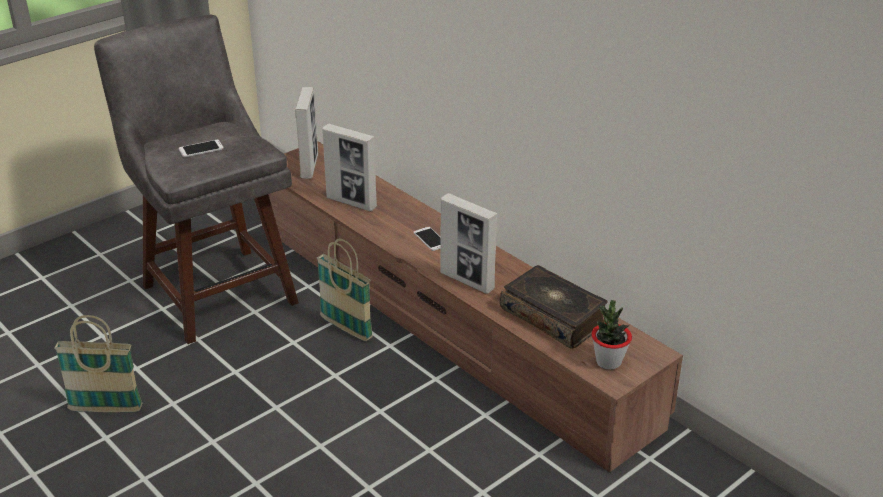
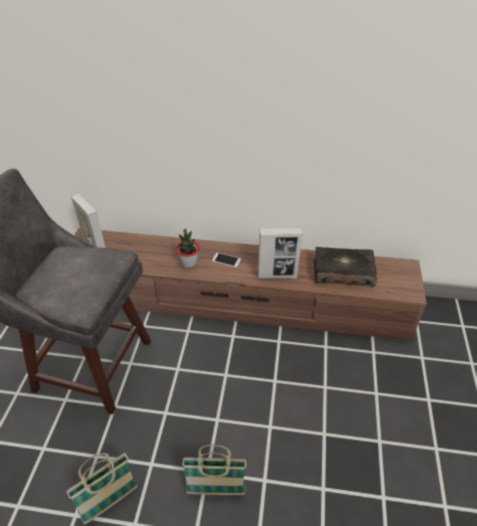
camera: 40 degrees left, 10 degrees up
(201, 149) = (71, 278): phone -> none
(346, 328) = (197, 340): basket -> basket (216, 491)
(351, 203) = (152, 260): picture frame -> none
(608, 362) = (397, 284): potted plant -> potted plant (189, 263)

